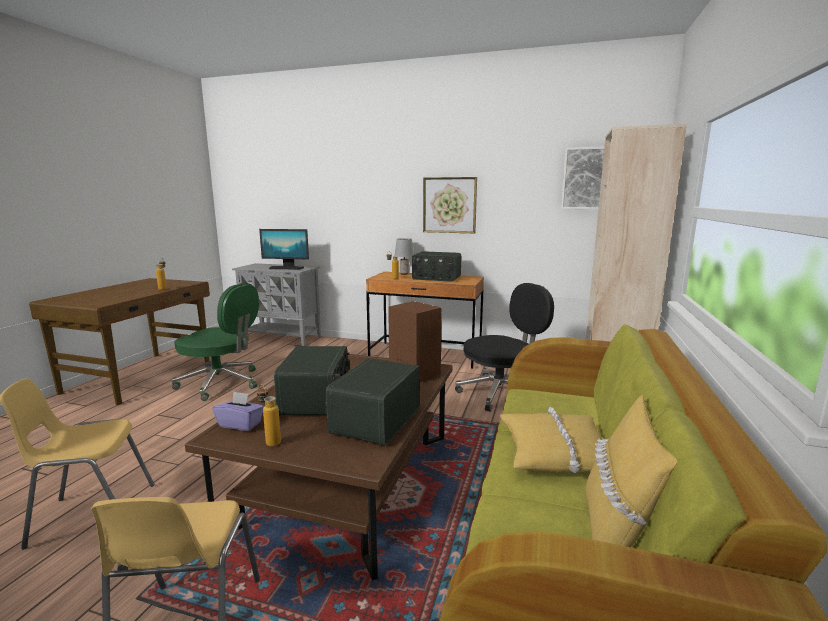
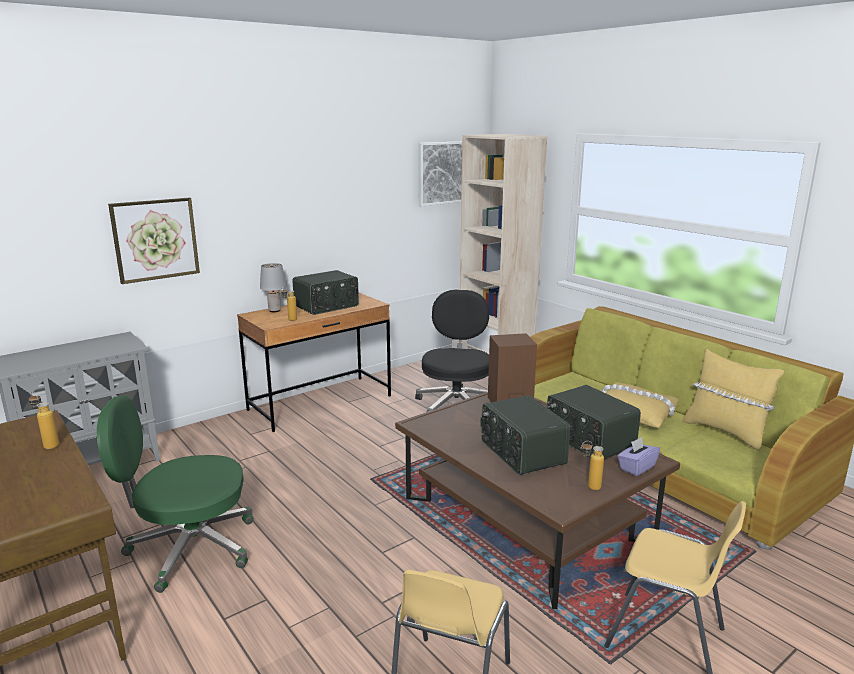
camera: 55 degrees left, 5 degrees up
(221, 383) = (190, 548): green office chair -> green office chair turned 150 degrees counterclockwise
(240, 424) = (546, 494): purple tissue box -> purple tissue box (636, 467)
(286, 268) = (95, 349): monitor -> none
(317, 399) = (521, 453): radio -> radio turned 150 degrees counterclockwise
(449, 205) = (312, 213): picture -> picture (155, 239)

